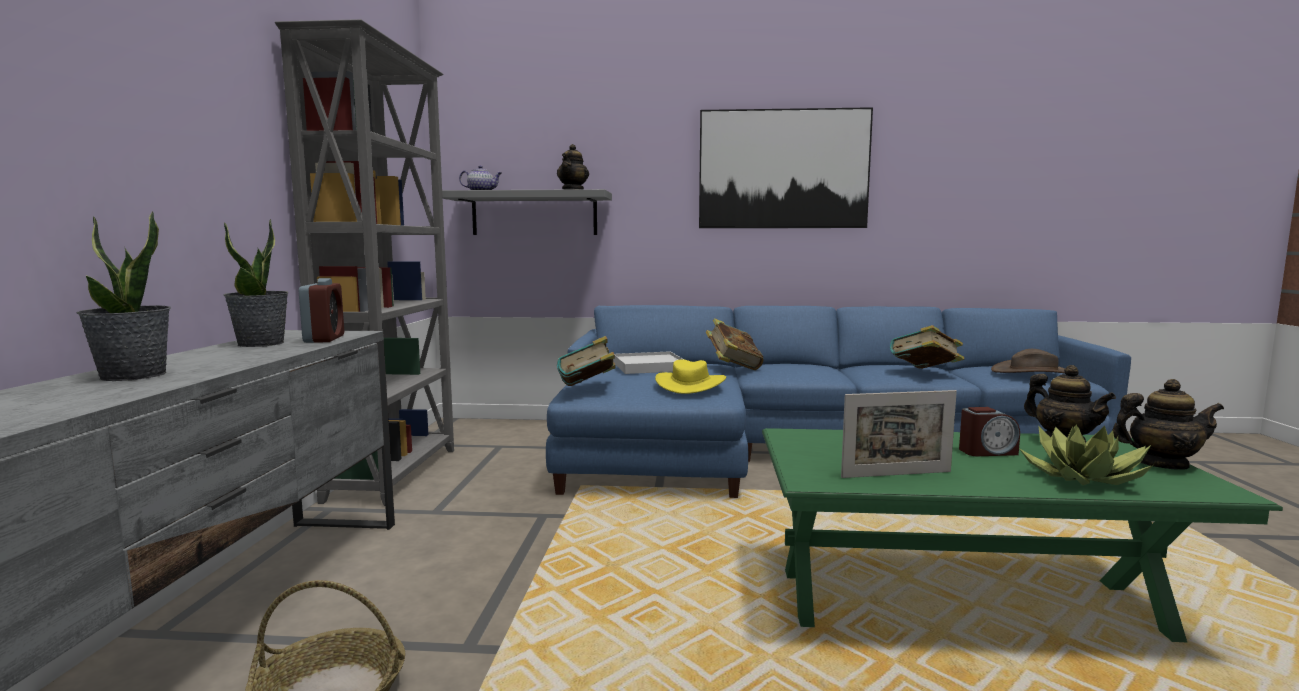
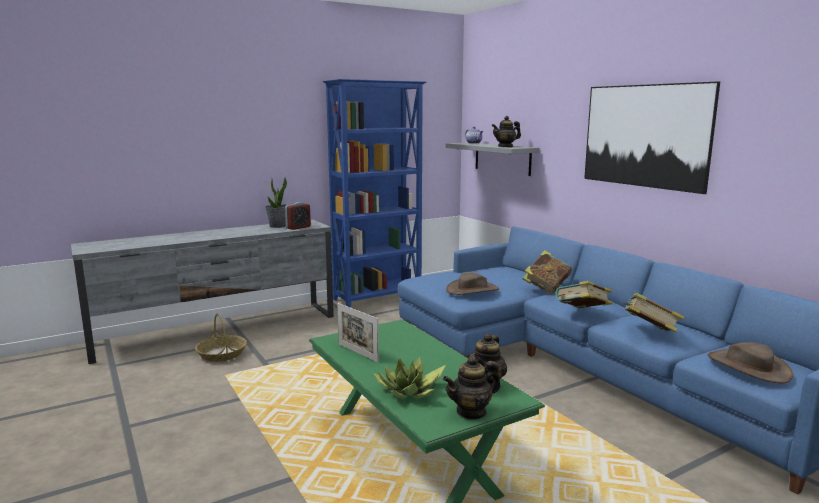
camera: 55 degrees right, 5 degrees up
(133, 376) = (211, 233): potted plant -> none
(396, 474) = (378, 297): grey bookcase -> blue bookcase
(587, 389) = (426, 277): book -> book (582, 314)
(648, 366) = (500, 273): white tray -> none
(691, 385) = (472, 290): yellow hat -> brown hat
(987, 452) = (430, 367): alarm clock -> none
(1161, 464) = (471, 412): teapot -> teapot turned 90 degrees clockwise

